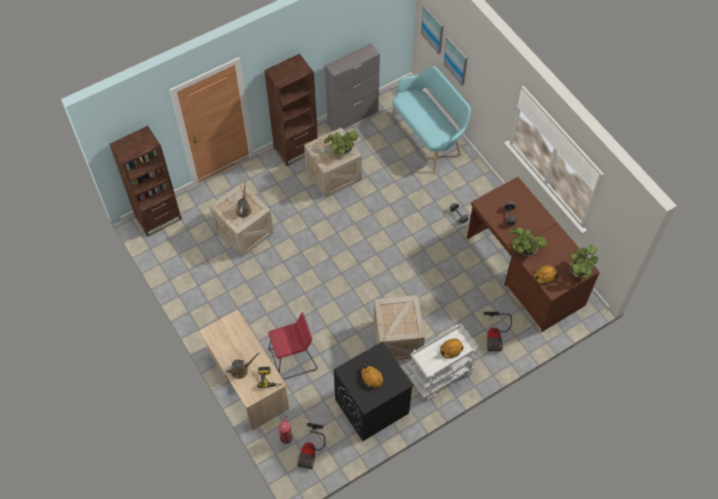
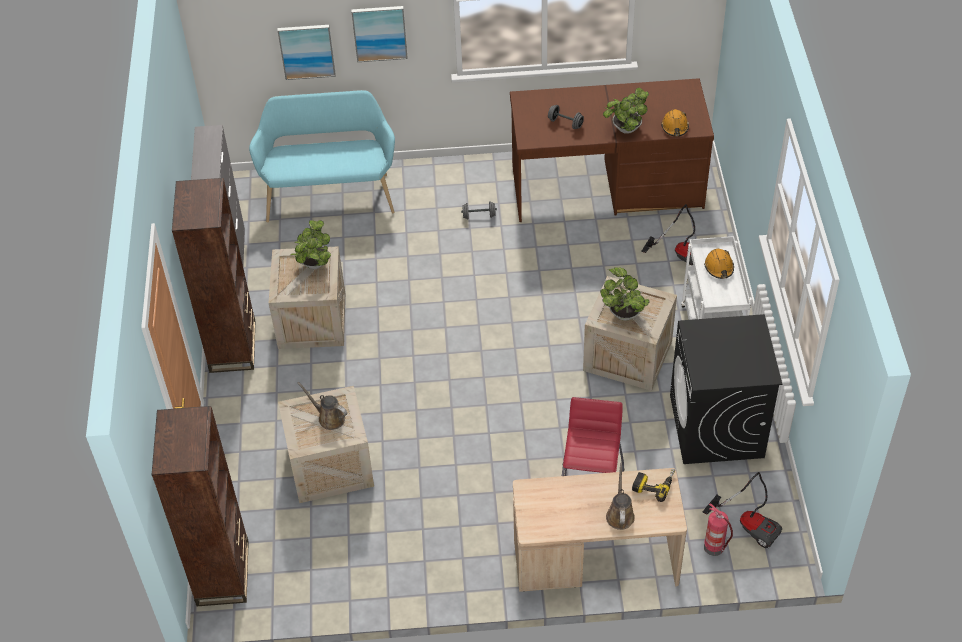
camera: 60 degrees left, 10 degrees down
(371, 378) = (730, 353): orange hard hat -> none
(433, 29) = (240, 47): picture -> picture (379, 33)
(579, 270) = (687, 94): potted plant -> potted plant (623, 312)

